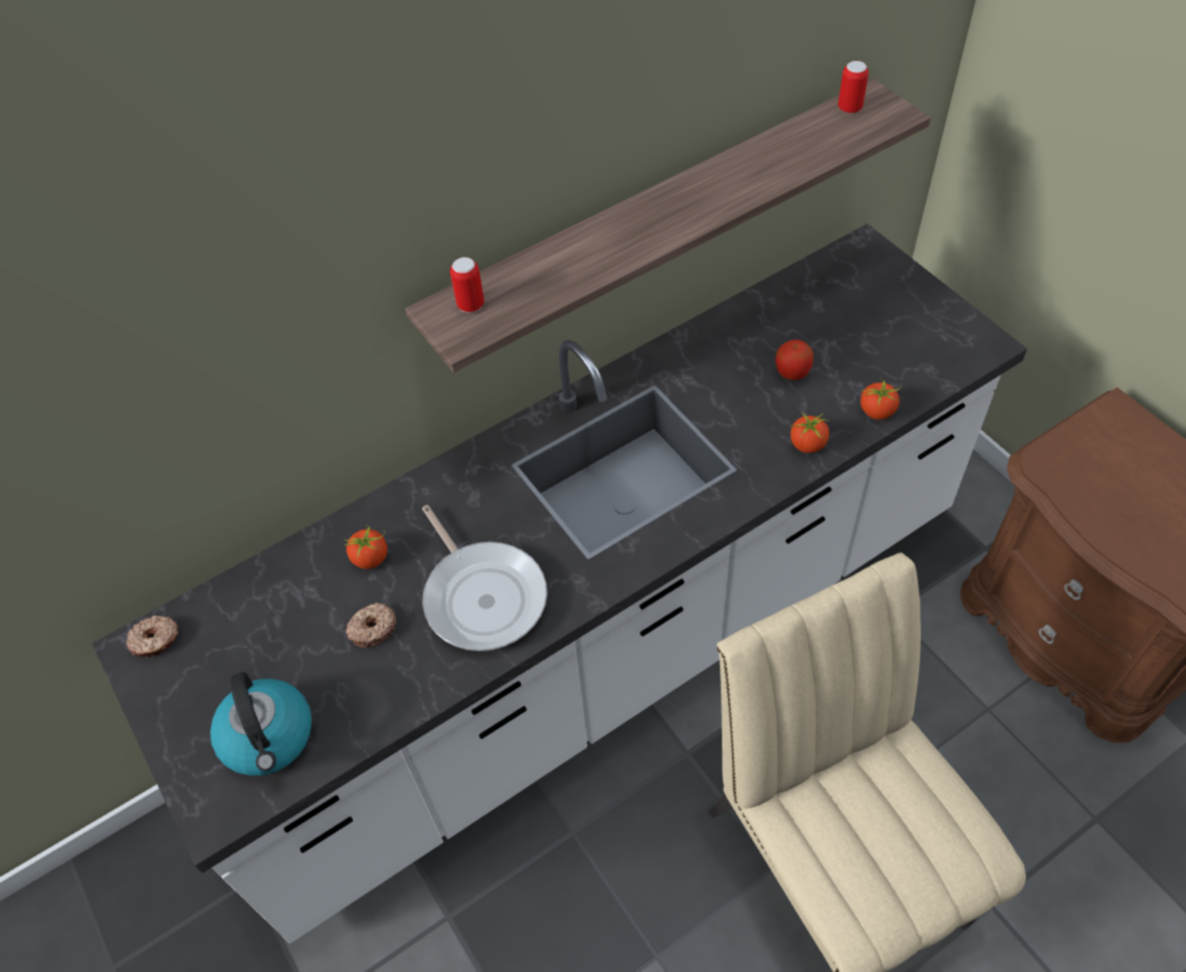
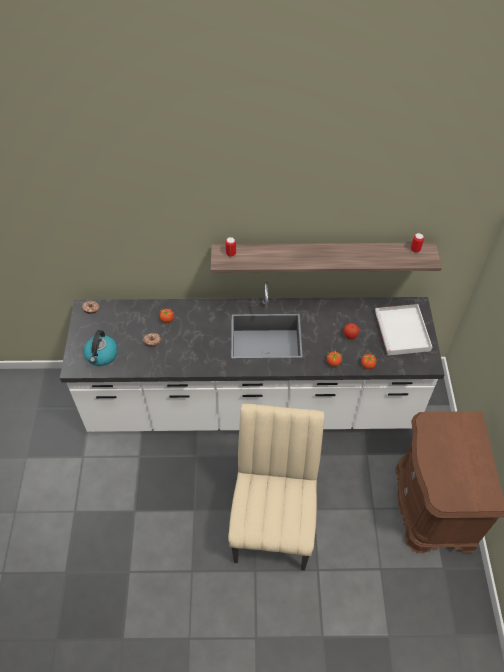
camera: 30 degrees right, 0 degrees up
(483, 595) = (191, 350): frying pan -> none
(884, 311) = (403, 332): none -> white tray

